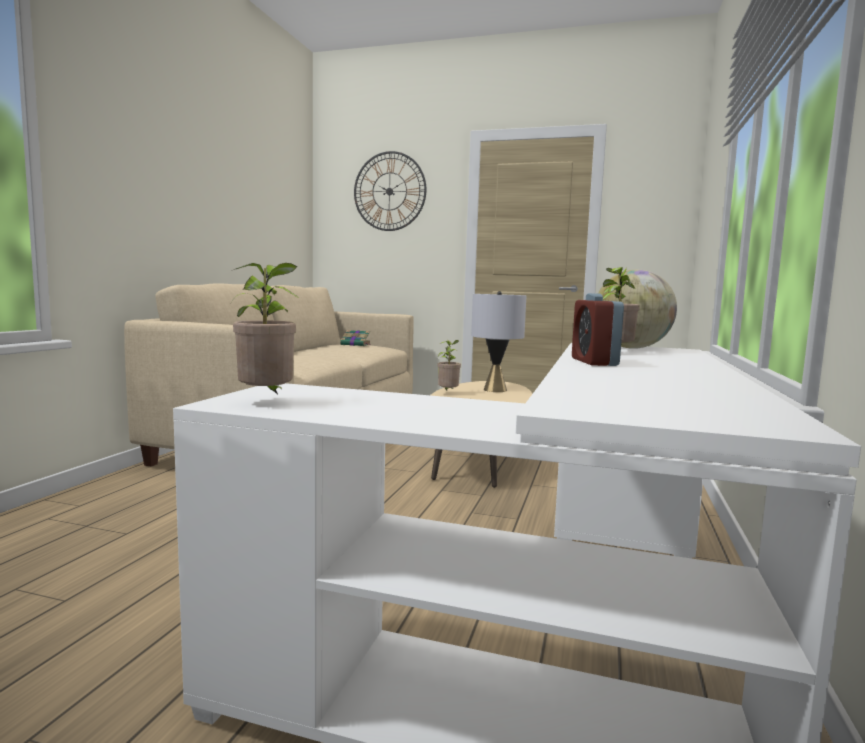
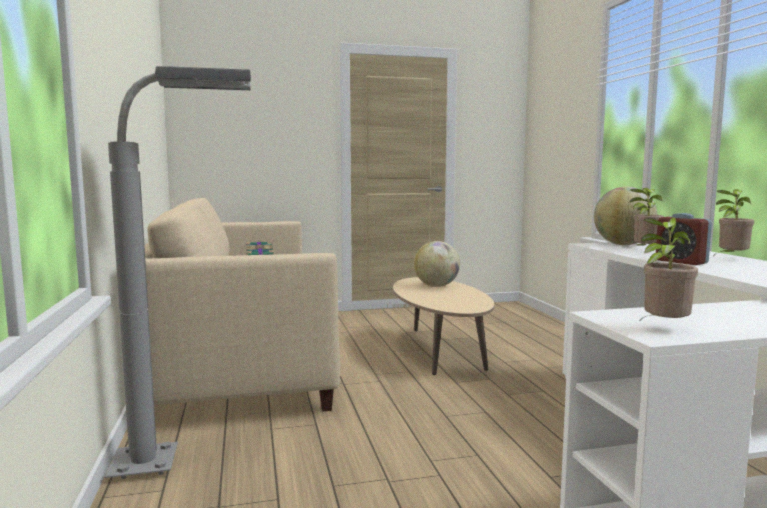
camera: 30 degrees left, 0 degrees up
(130, 492) = (188, 460): none -> grey floor lamp
(389, 191) = (258, 96): wall clock -> none
(448, 393) = (414, 295): potted plant -> potted plant (731, 258)
(495, 390) = (436, 286): grey table lamp -> globe

